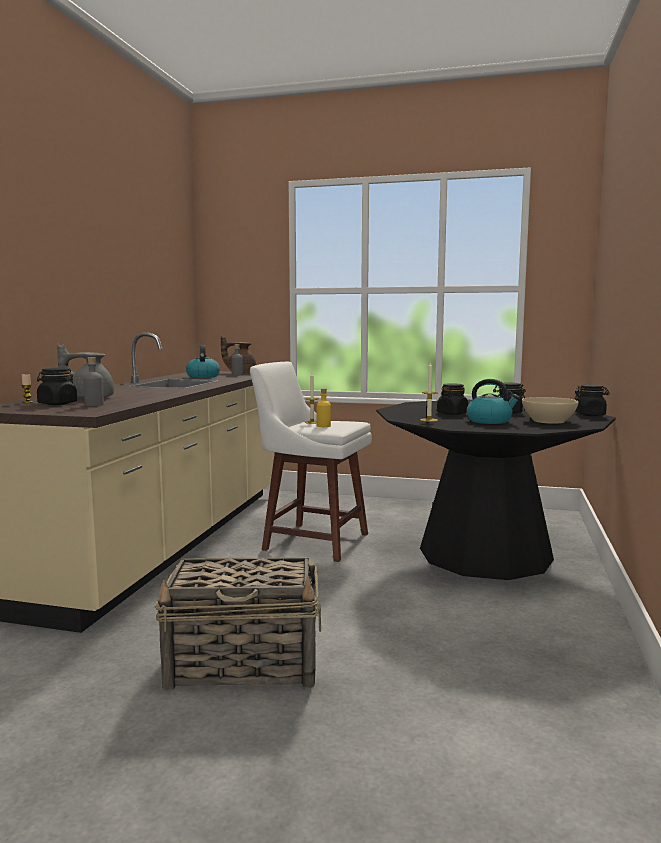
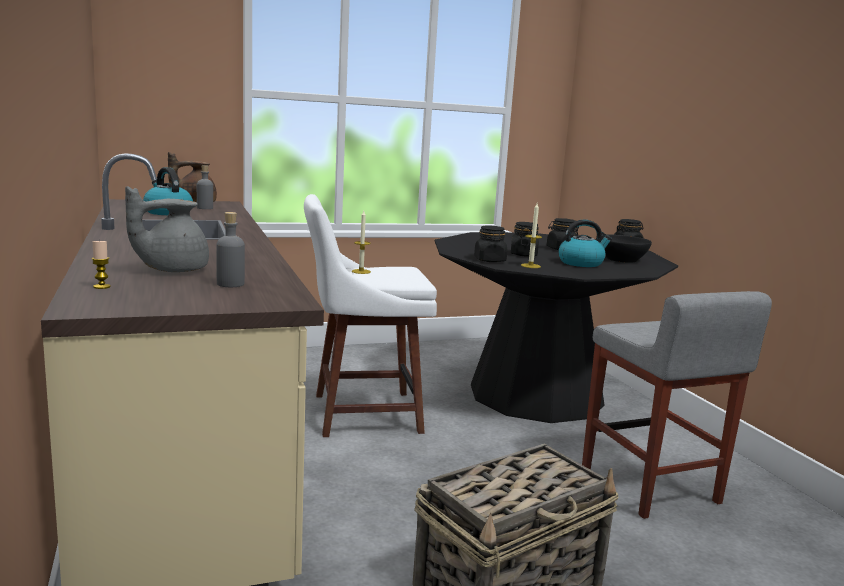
camera: 35 degrees left, 5 degrees up
(57, 403) = (165, 286): black jar -> black jar (490, 260)
(323, 426) = (390, 276): yellow bottle -> none
(479, 640) = (650, 486): none -> grey stool
(548, 421) = (621, 259): beige bowl -> black bowl

